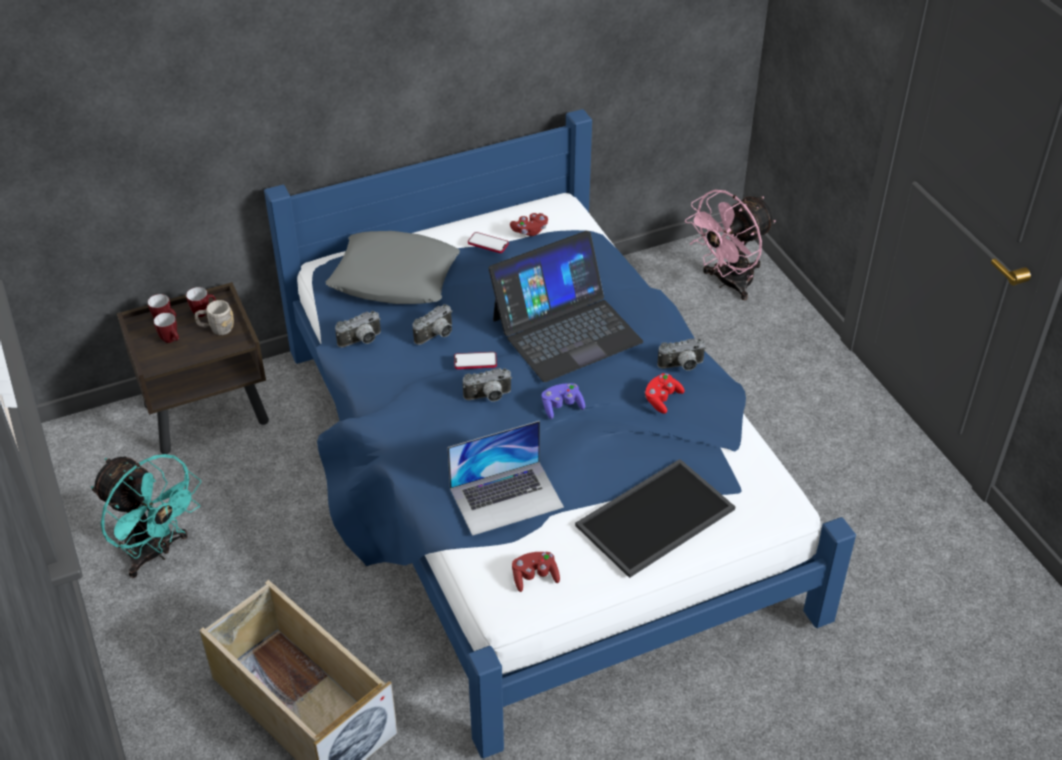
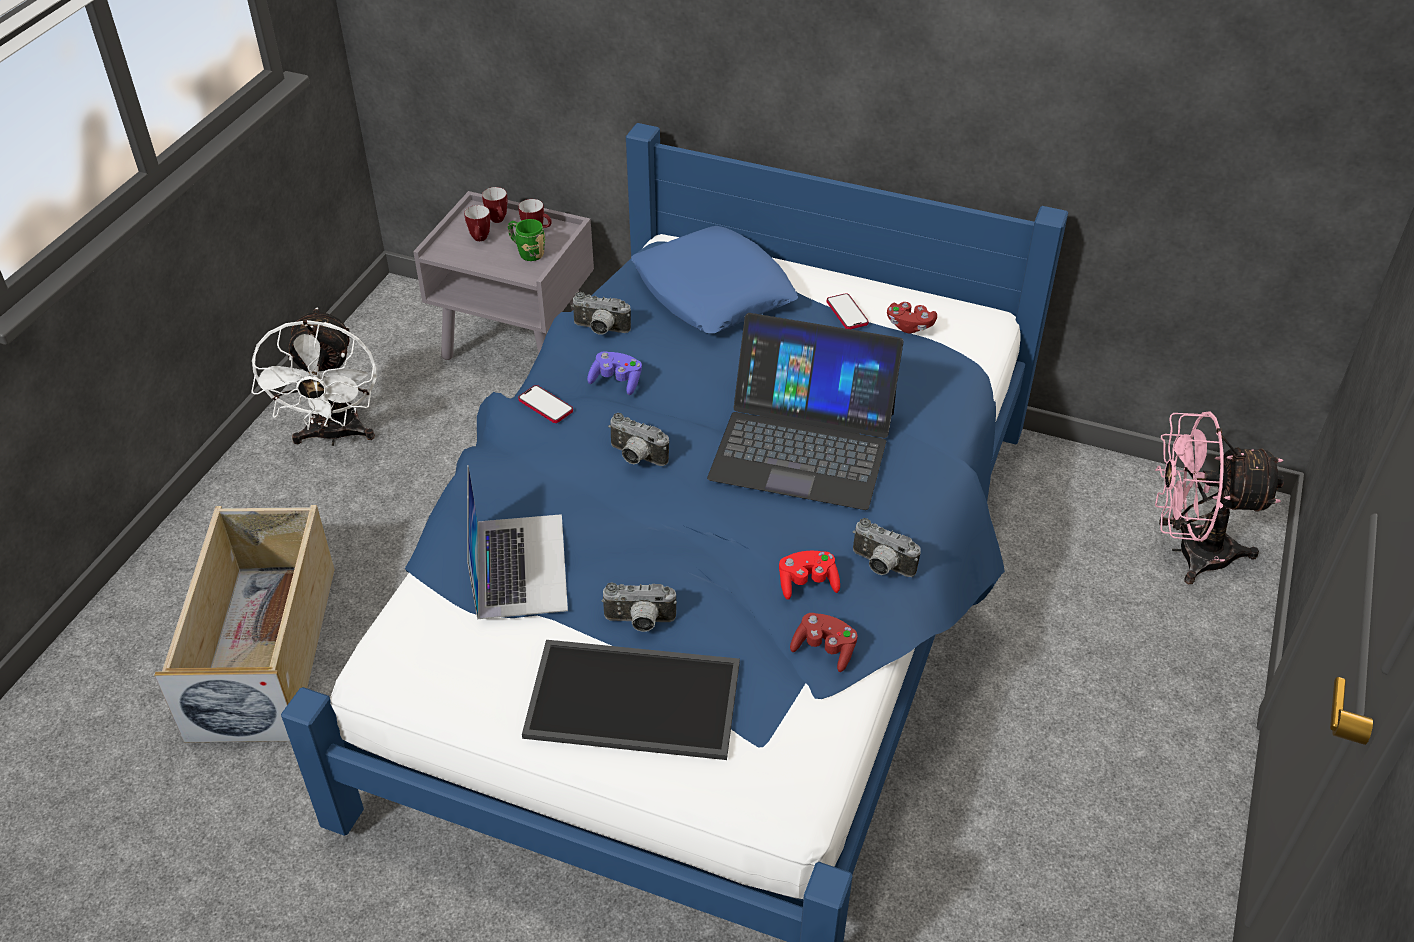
camera: 45 degrees right, 0 degrees up
(156, 553) = (334, 435): turquoise fan -> white fan
(208, 413) = (518, 347): brown nightstand -> grey nightstand
(216, 329) = (527, 252): grey mug -> green mug
(394, 277) = (713, 291): grey pillow -> blue pillow
(437, 336) = (673, 369): camera -> camera (639, 622)
(475, 361) = (671, 415): phone -> phone (545, 405)
(506, 497) = (520, 565): laptop -> laptop turned 120 degrees counterclockwise
(534, 577) = (443, 663): red game controller -> red game controller (824, 649)
(562, 407) = (693, 516): purple game controller -> purple game controller (617, 381)

